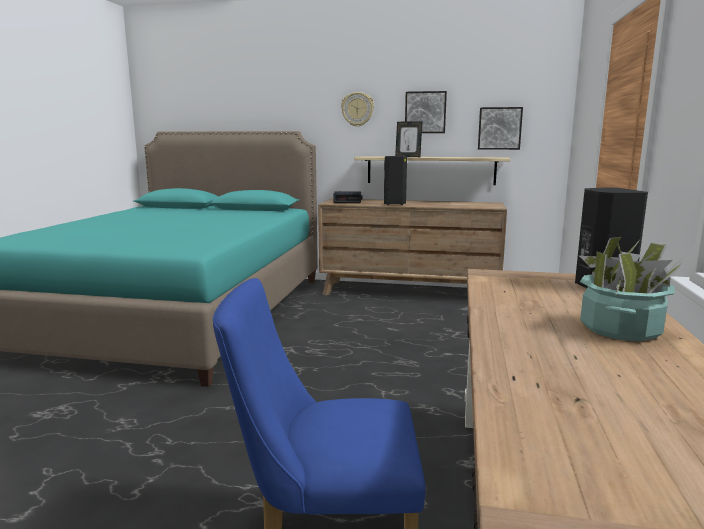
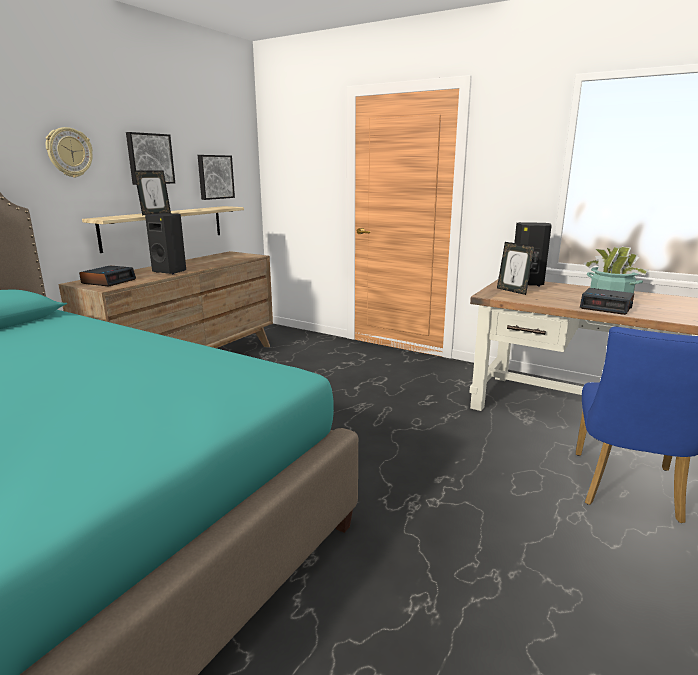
camera: 70 degrees left, 5 degrees up
(516, 323) = (606, 307): none -> alarm clock
(532, 281) = (512, 291): none -> picture frame

